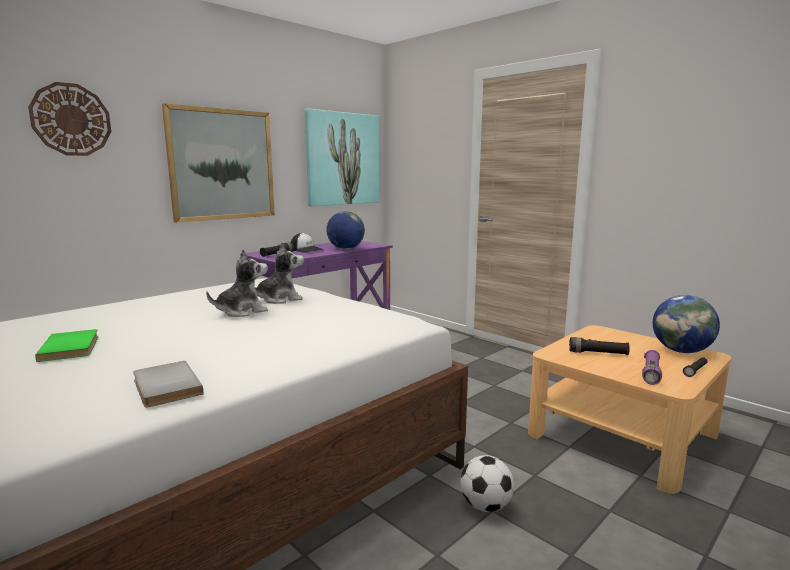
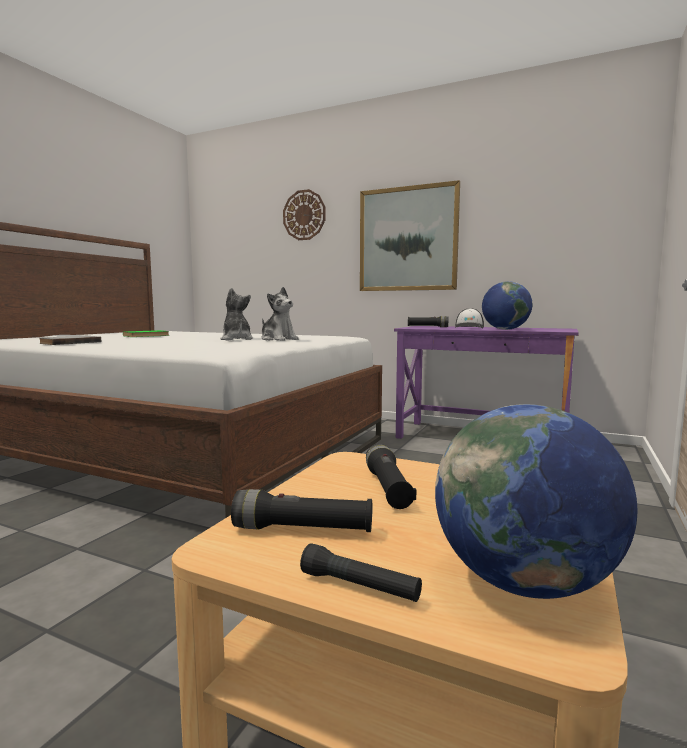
camera: 70 degrees right, 5 degrees down
(242, 311) = (236, 339): plush toy -> plush toy turned 150 degrees counterclockwise
(342, 159) = (568, 221): picture -> none
(485, 506) = (152, 565): football -> none
(651, 374) = (303, 530): purple flashlight -> black flashlight

